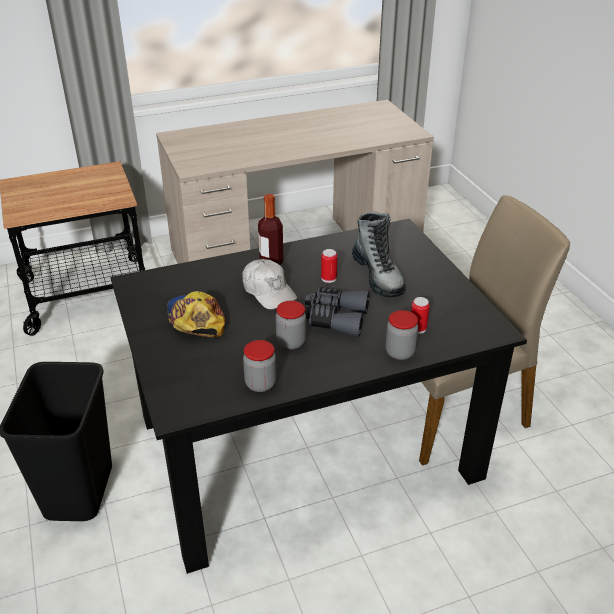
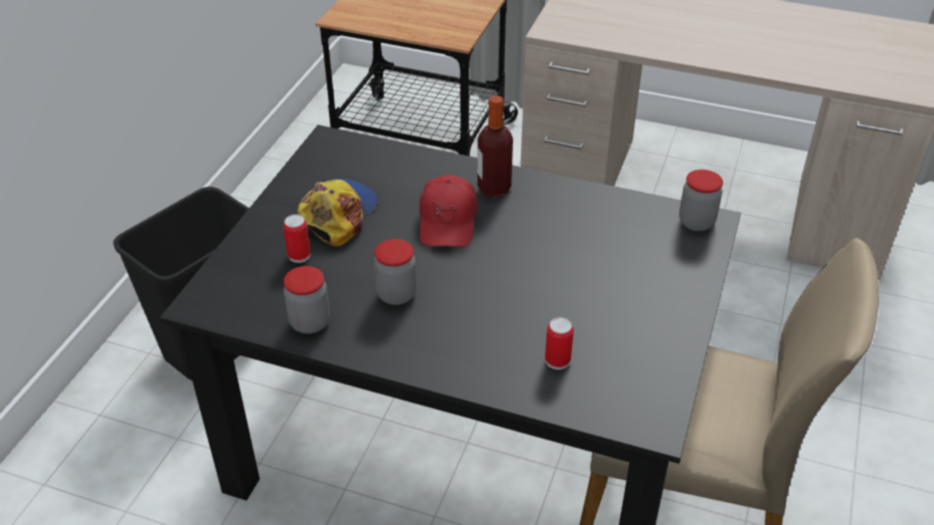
camera: 40 degrees right, 5 degrees up
(268, 291) = (448, 221): white cap -> red cap
(328, 278) = (533, 241): can -> can (299, 255)
(334, 318) = (477, 293): grey binoculars -> none
(378, 276) = (596, 269): boot -> none
(400, 352) = (497, 377): jar -> jar (696, 222)

